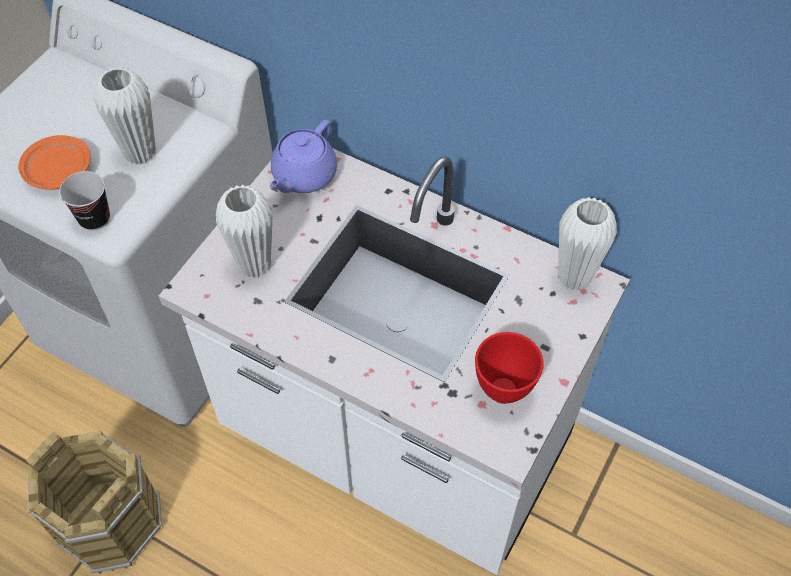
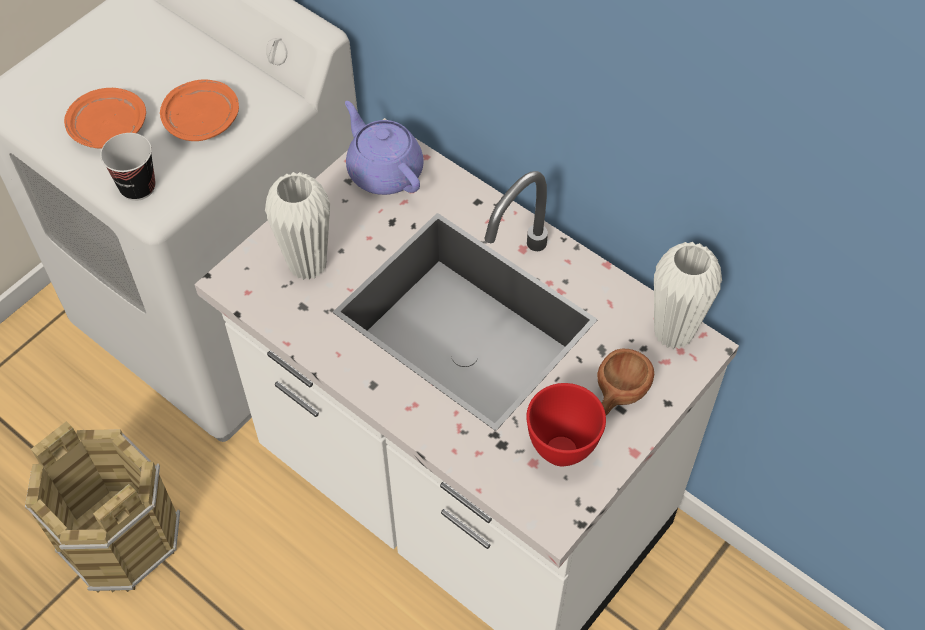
camera: 10 degrees right, 0 degrees up
(140, 152) = (202, 119): white vase -> orange plate
(303, 175) = (384, 170): purple teapot -> purple teapot turned 105 degrees clockwise
(540, 336) = (618, 396): none -> brown cup

